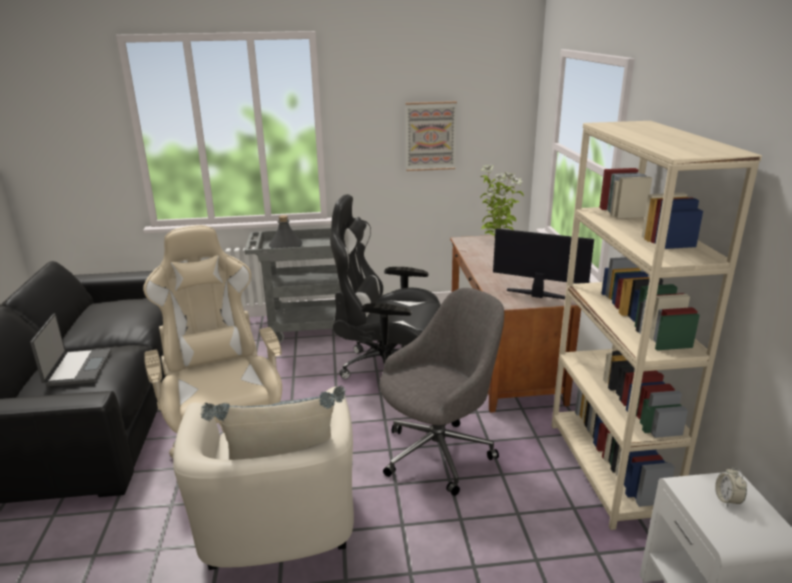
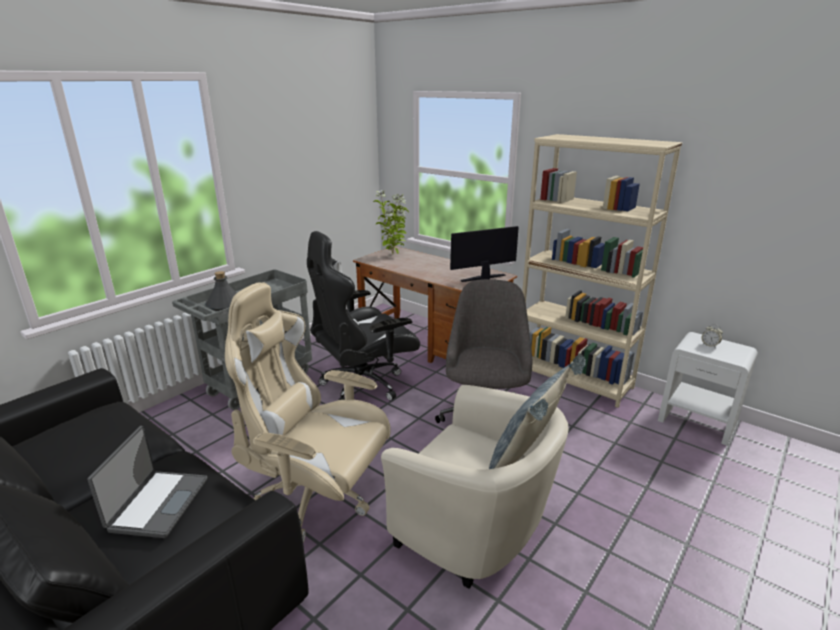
camera: 45 degrees left, 0 degrees up
(77, 368) = (157, 504): laptop -> laptop turned 60 degrees clockwise
(430, 136) = (311, 173): picture -> none

